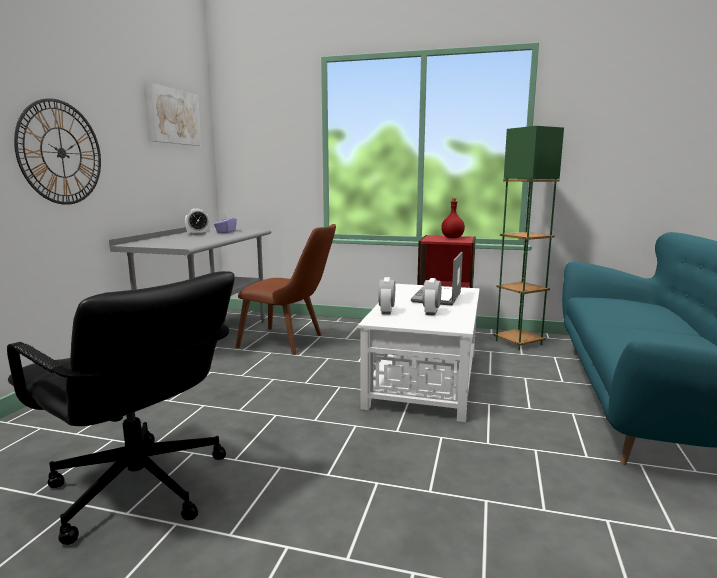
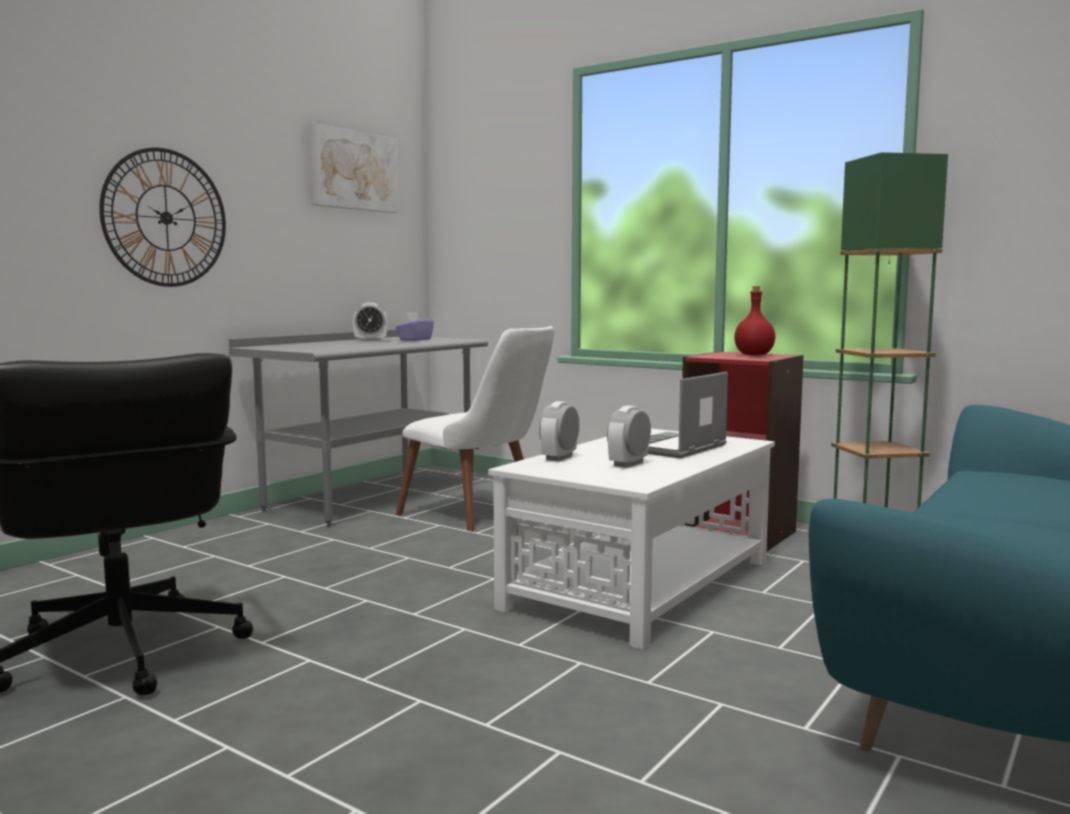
camera: 20 degrees right, 5 degrees down
(291, 342) = (482, 514): brown chair -> white chair

